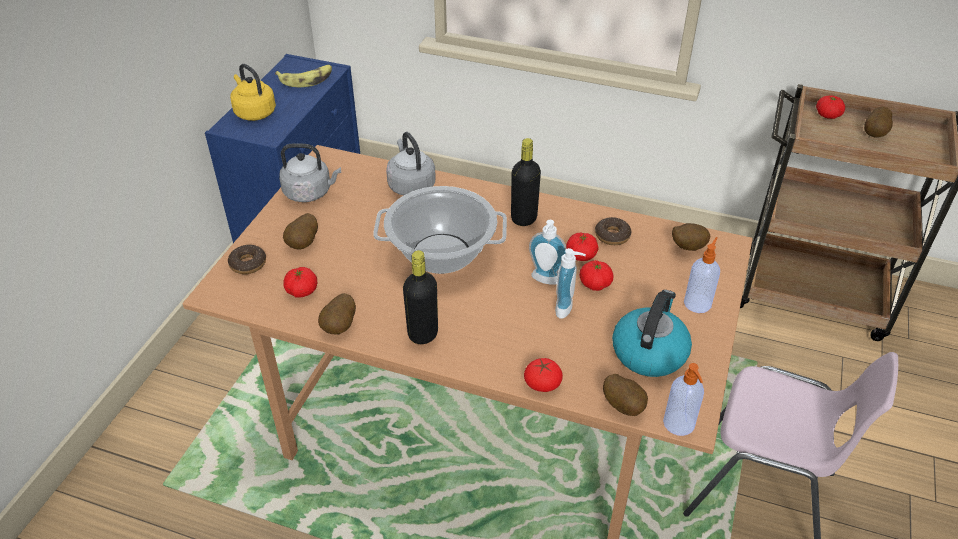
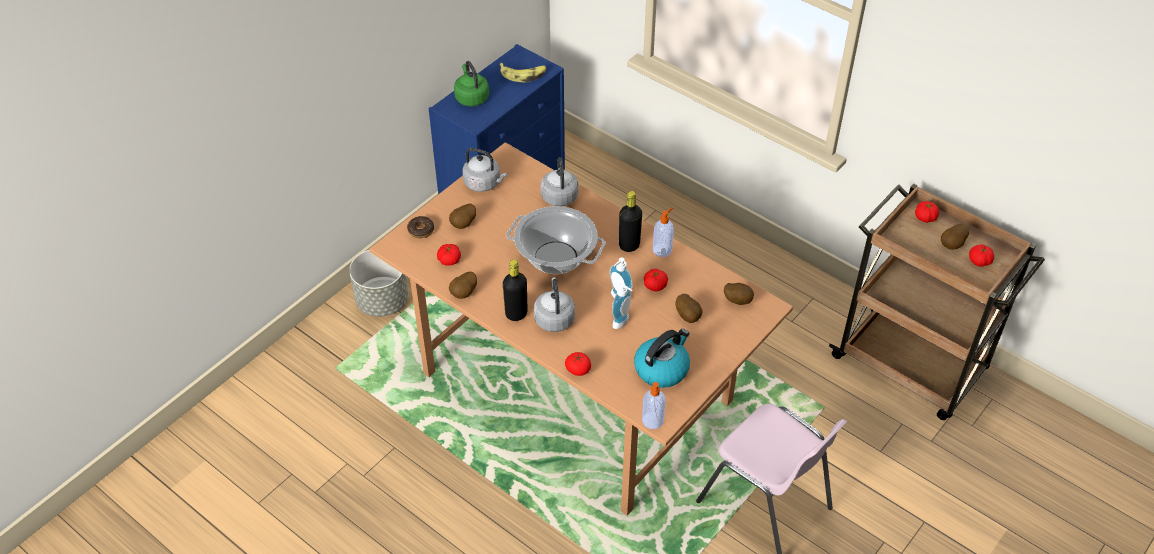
camera: 20 degrees right, 5 degrees up
(201, 384) = (382, 301): none -> grey planter
(254, 112) = (471, 97): yellow kettle -> green kettle
(476, 326) = (554, 318): none -> grey kettle
(595, 284) = (652, 310): tomato -> tomato (979, 261)
(612, 236) = (687, 276): donut -> none
(624, 406) = (623, 399): potato -> potato (688, 316)
(698, 303) = (718, 344): soap dispenser -> soap dispenser (662, 250)

